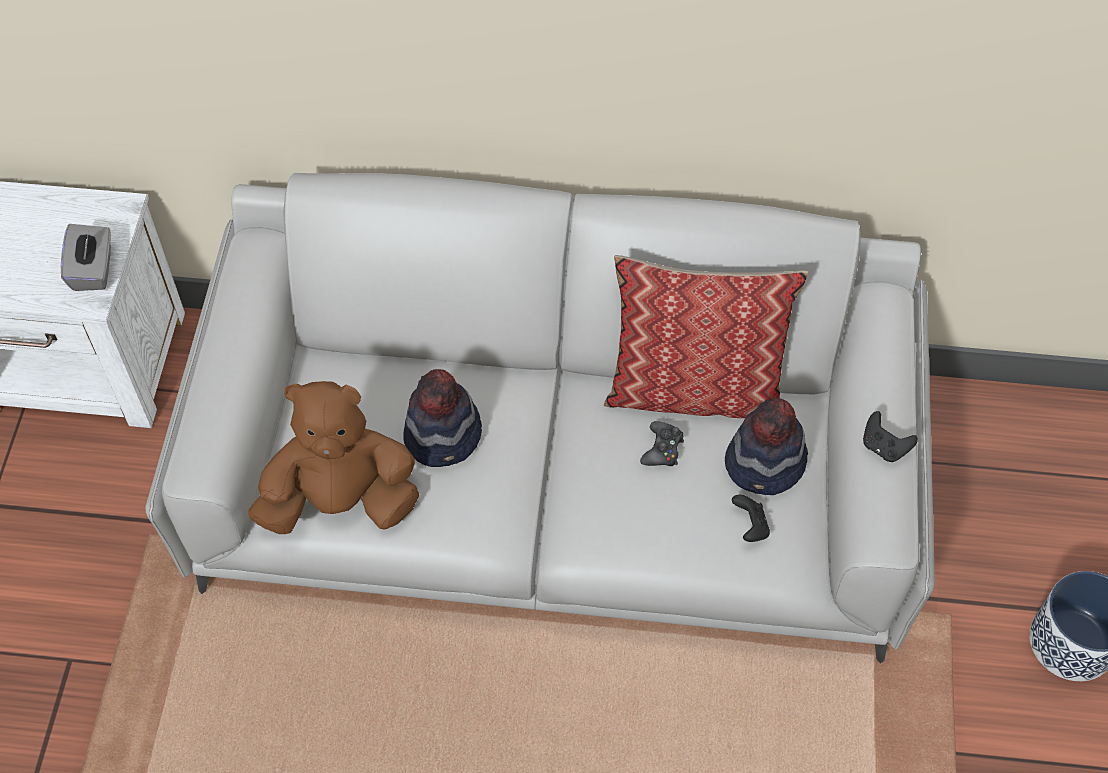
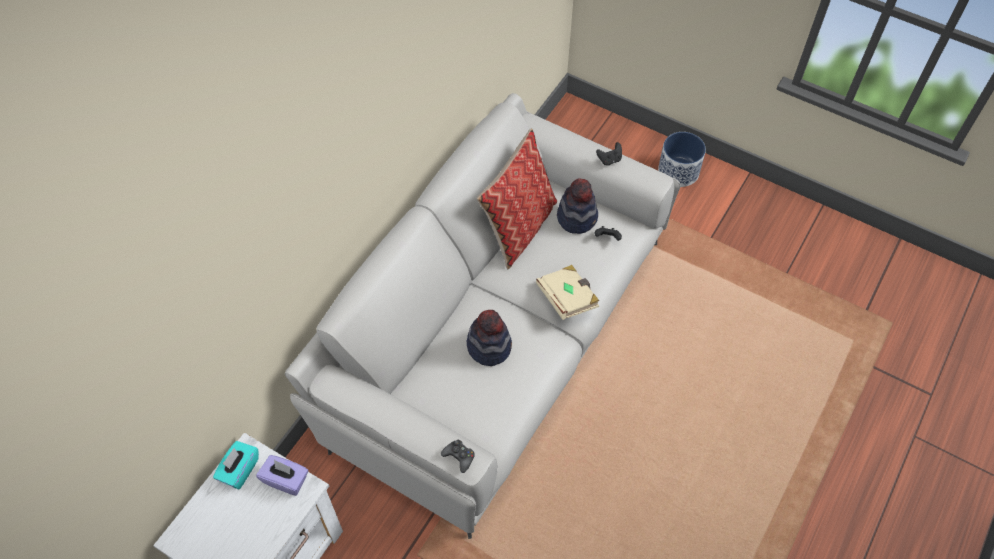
camera: 65 degrees left, 0 degrees up
(88, 214) = (239, 470): none -> turquoise tissue box
(93, 270) = (286, 480): grey tissue box -> purple tissue box
(341, 501) = (503, 410): brown plush toy -> none
(591, 511) = (567, 298): none -> beige book
(662, 449) = (547, 254): black game controller -> black game controller (459, 456)

